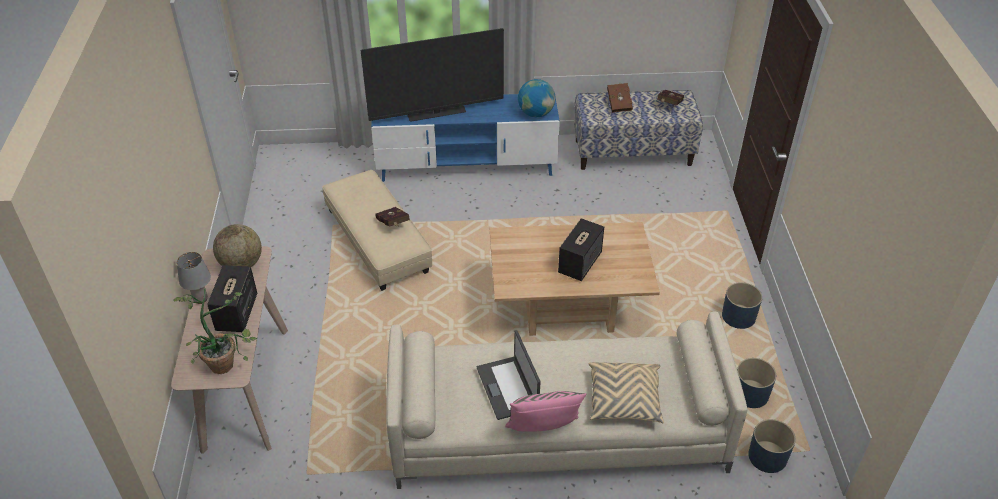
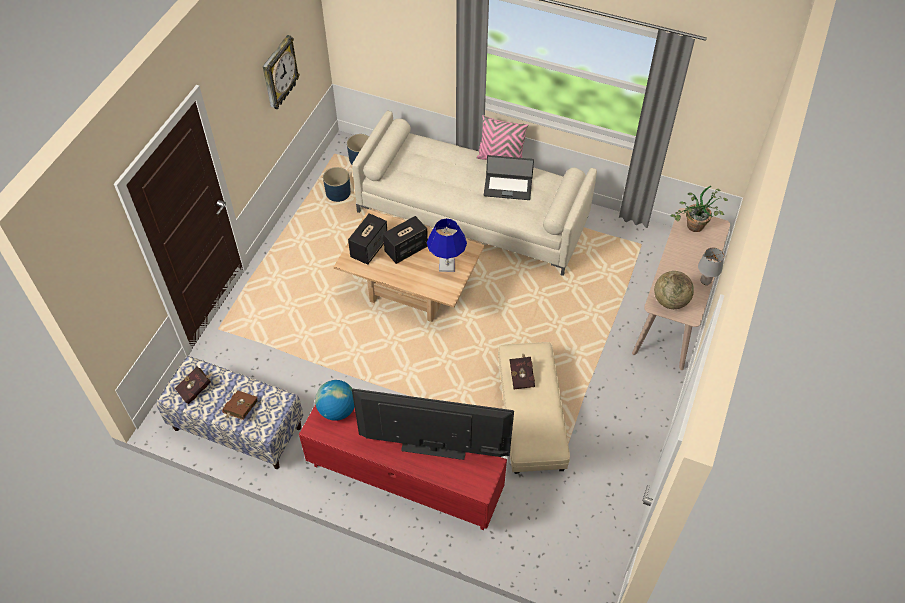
camera: 155 degrees left, 10 degrees up
(237, 313) = (679, 260): speaker -> speaker (369, 248)
(466, 165) = (405, 479): blue tv stand -> red tv stand
(508, 388) = (508, 187): laptop -> laptop turned 90 degrees clockwise
(523, 261) = (446, 265): none -> blue table lamp
(624, 400) = (442, 158): beige pillow -> none
(738, 317) = (297, 241): blue planter -> none
(855, 226) = (279, 73): none -> wall clock

